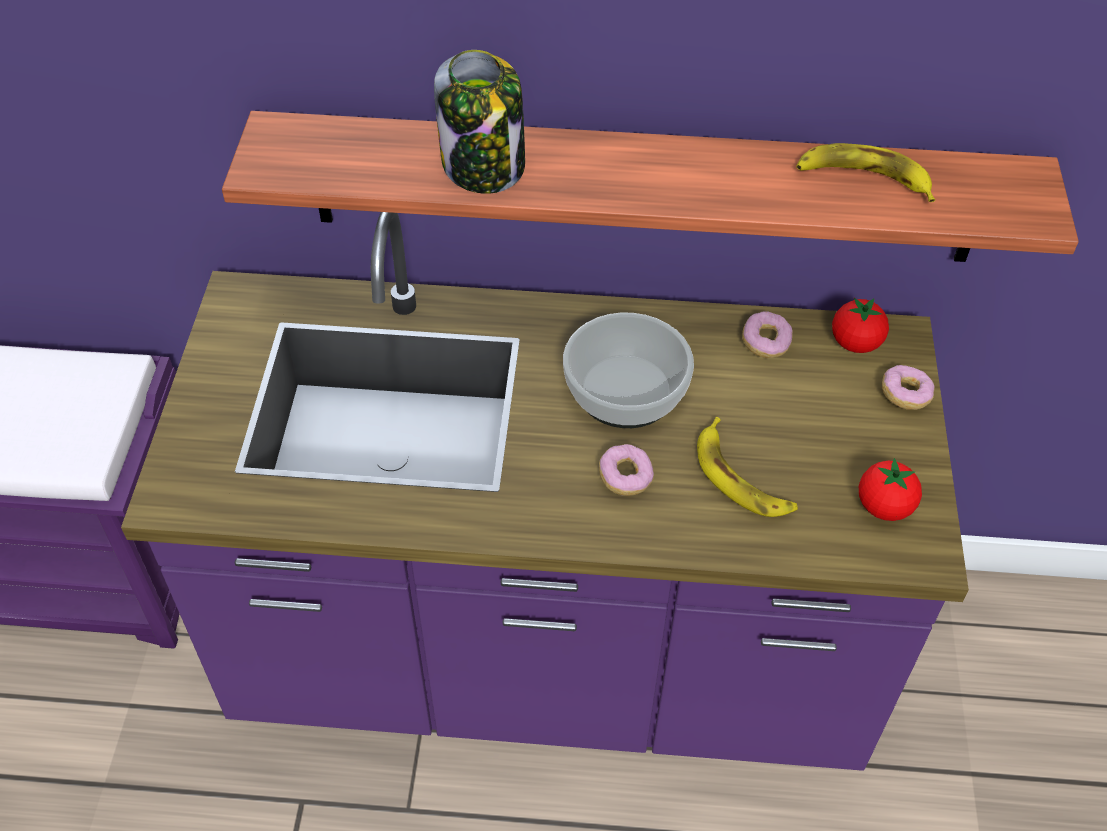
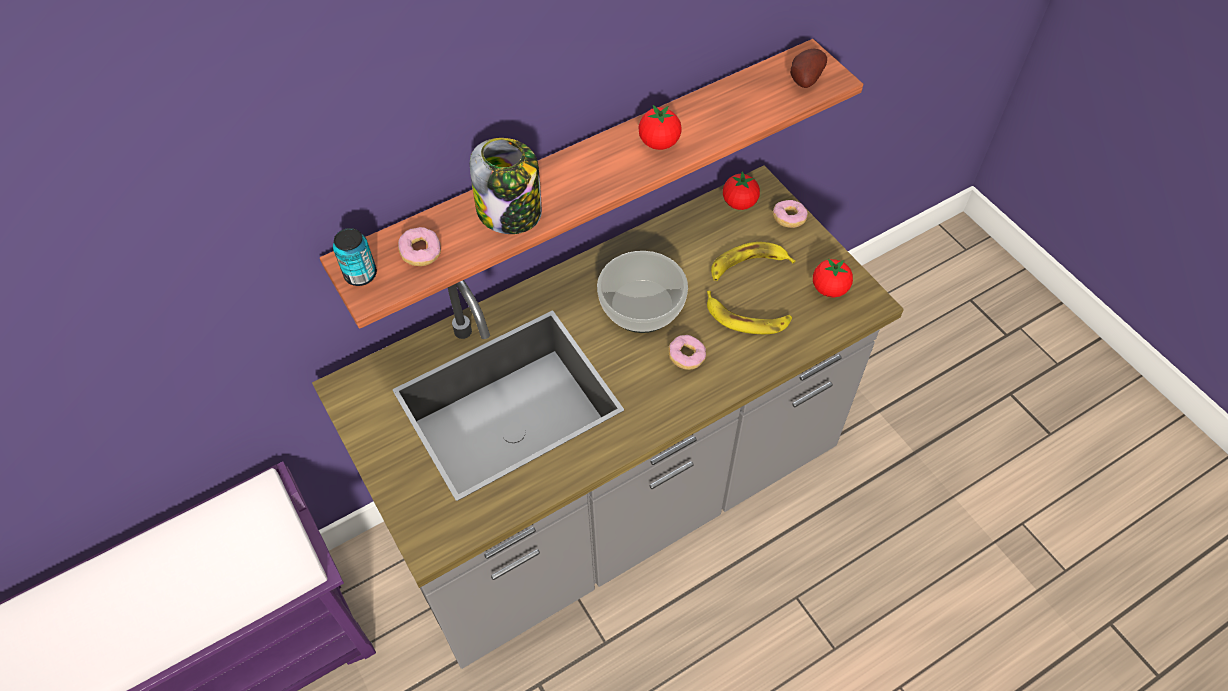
camera: 35 degrees left, 5 degrees up
(270, 147) = (361, 275): none -> can
(551, 661) = (617, 500): purple counter -> grey counter
(730, 178) = (659, 143): none -> tomato
(765, 343) = (693, 231): donut -> donut (421, 253)
(863, 178) = (729, 104): banana -> banana (748, 266)
(994, 198) = (804, 80): none -> potato

